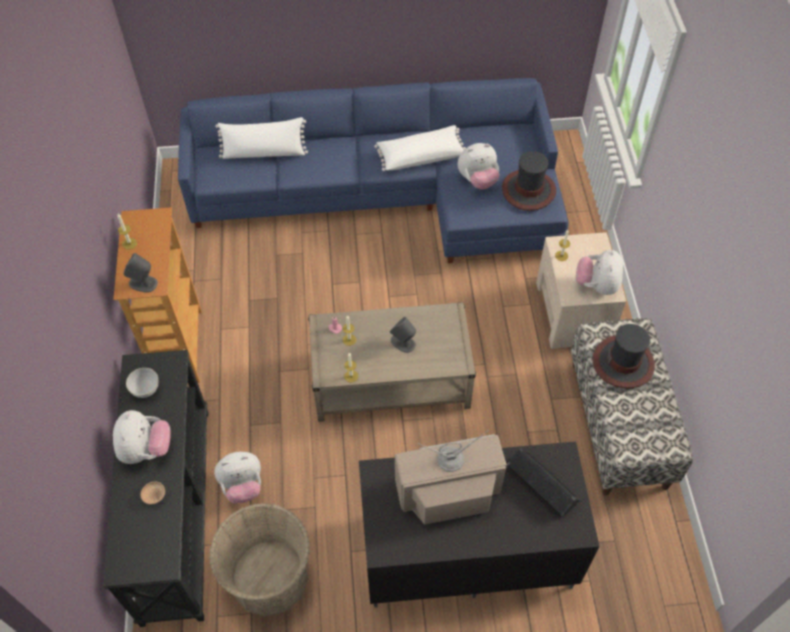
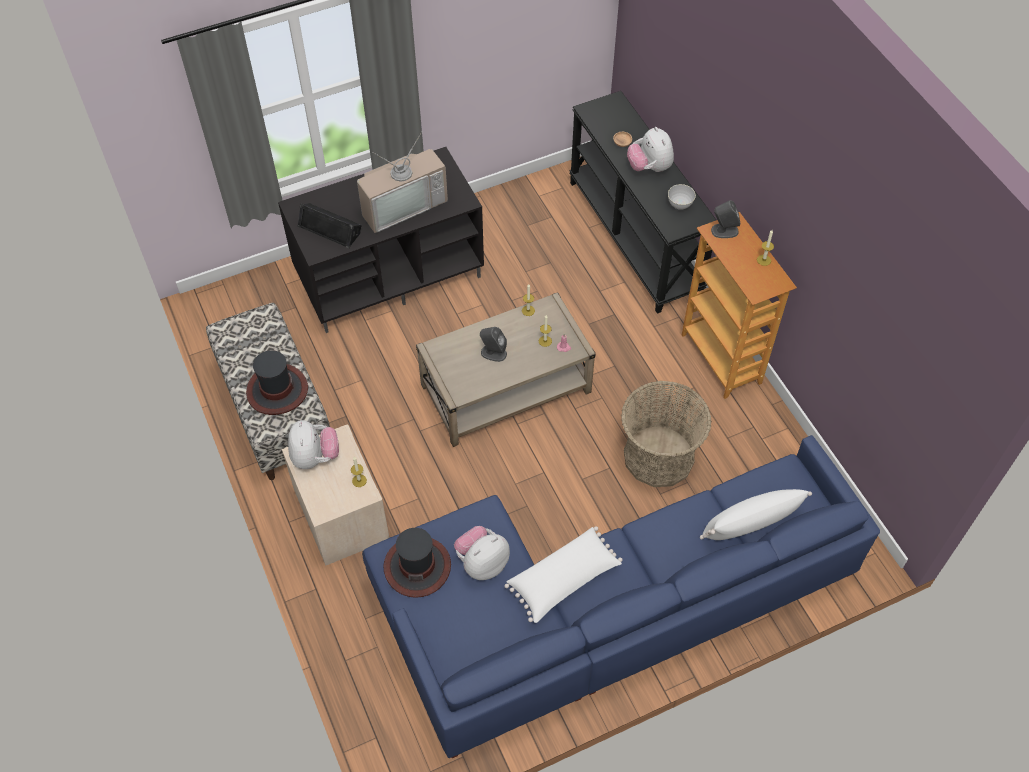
camera: 160 degrees right, 0 degrees up
(242, 486) = (593, 269): plush toy -> none
(269, 577) = (537, 218): basket -> basket (659, 456)

